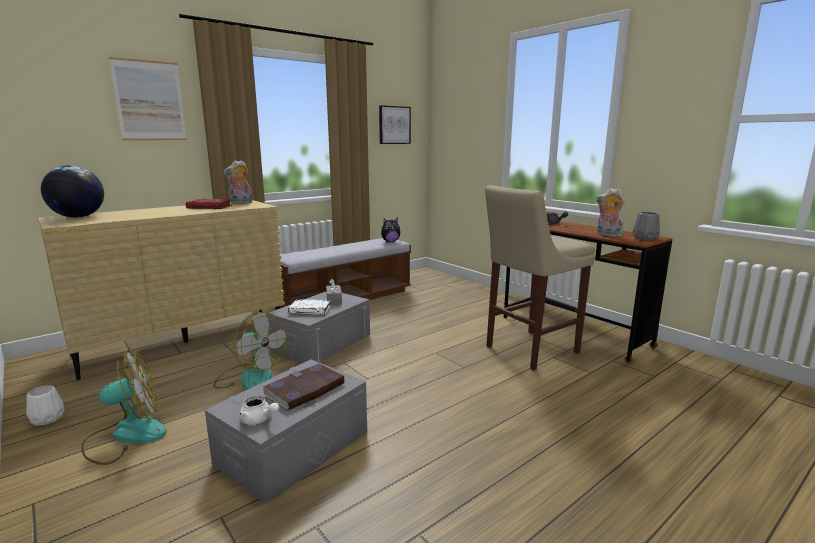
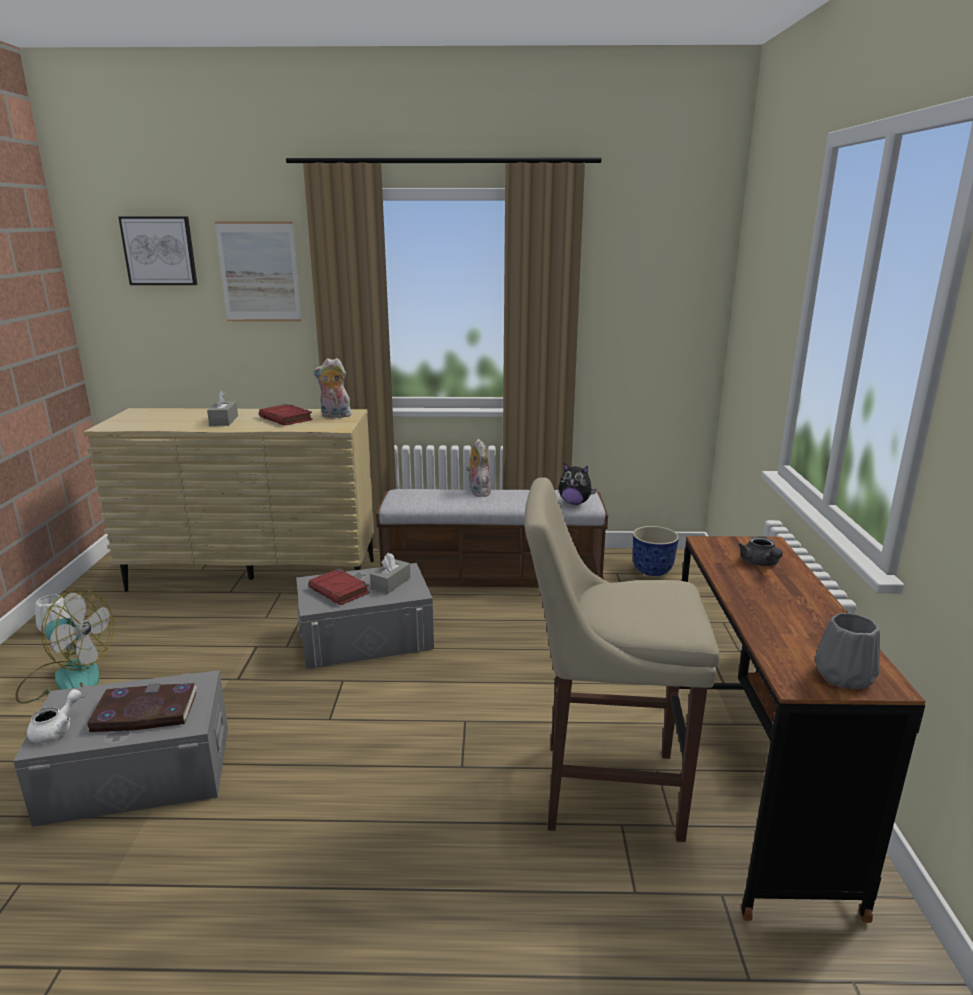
camera: 40 degrees right, 5 degrees up
(78, 217) = (149, 415): globe -> none
(162, 212) = (224, 421): none -> grey tissue box
(250, 377) = (235, 655): fan -> none
(259, 420) = (57, 729): white teapot -> white teapot turned 135 degrees counterclockwise
(310, 310) = (339, 591): white book -> red book
(394, 125) = (650, 297): picture -> picture (159, 251)
(419, 278) = (653, 570): none -> planter
(607, 235) = (782, 636): plush toy -> plush toy (478, 492)

